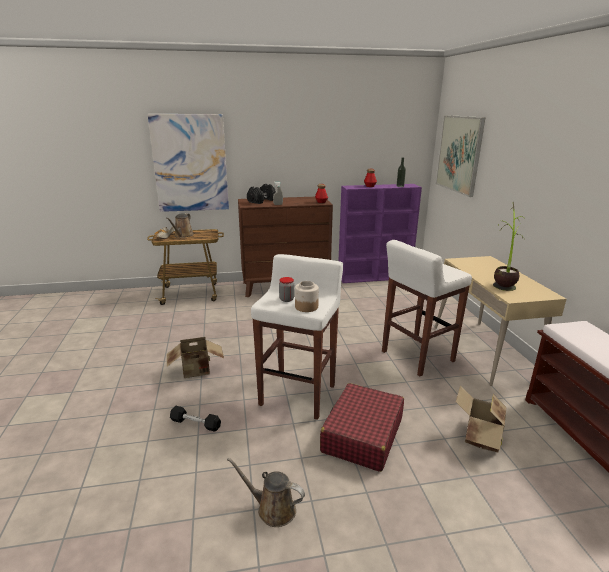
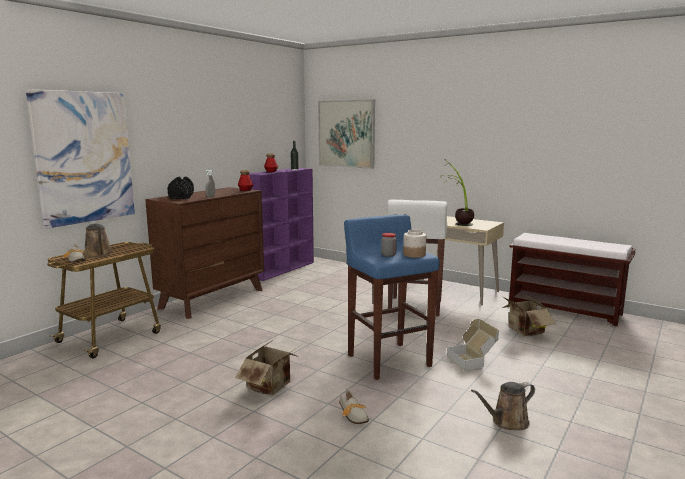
camera: 45 degrees left, 10 degrees down
(195, 423) = (354, 415): black dumbbell -> shoe
(298, 394) = (388, 360): white stool -> blue stool
(362, 435) = (472, 360): red suitcase -> cardboard box

